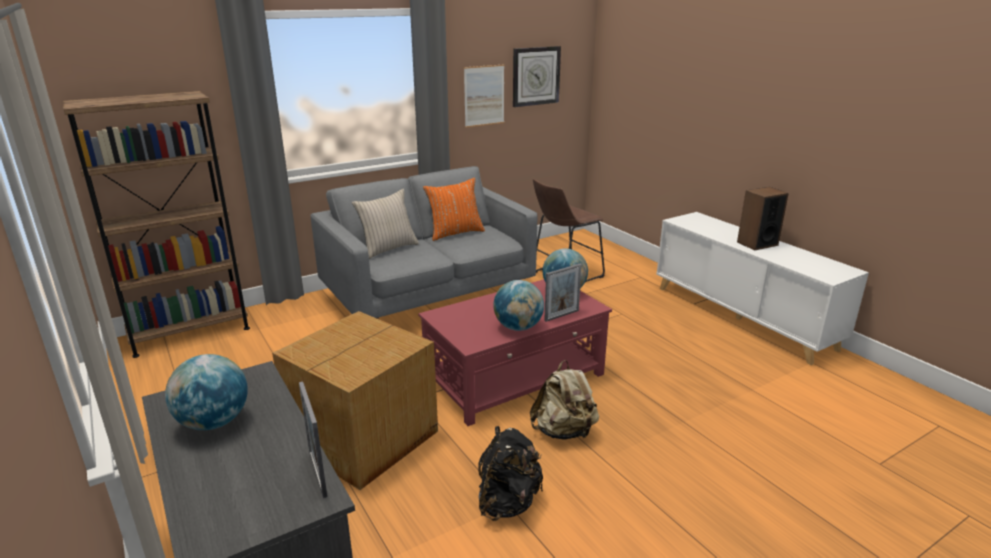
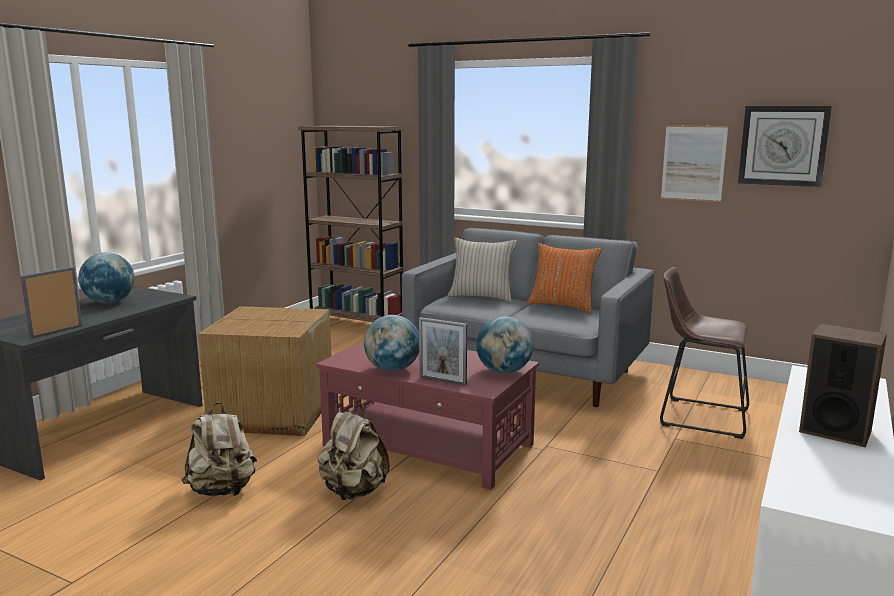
camera: 60 degrees right, 10 degrees down
(508, 502) = (222, 490): black backpack -> beige backpack

